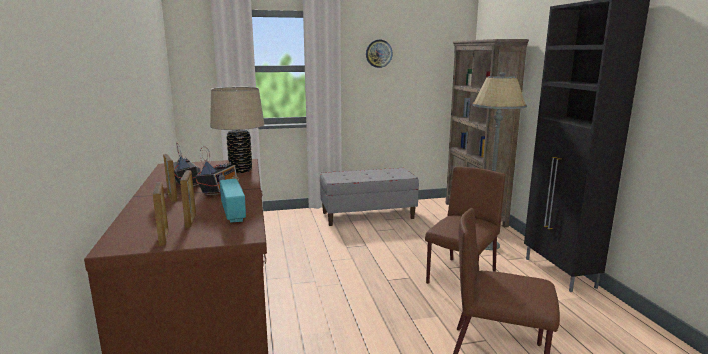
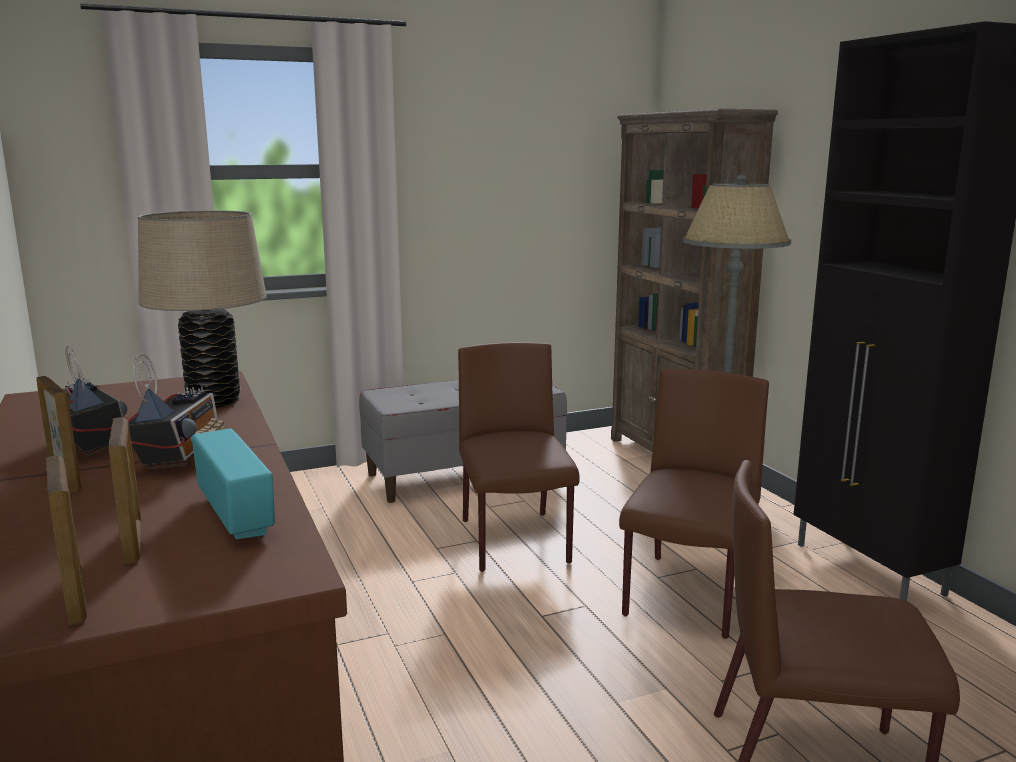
camera: 10 degrees left, 0 degrees up
(378, 53) = (471, 139): wall clock -> none
(384, 247) = (515, 542): none -> brown chair

